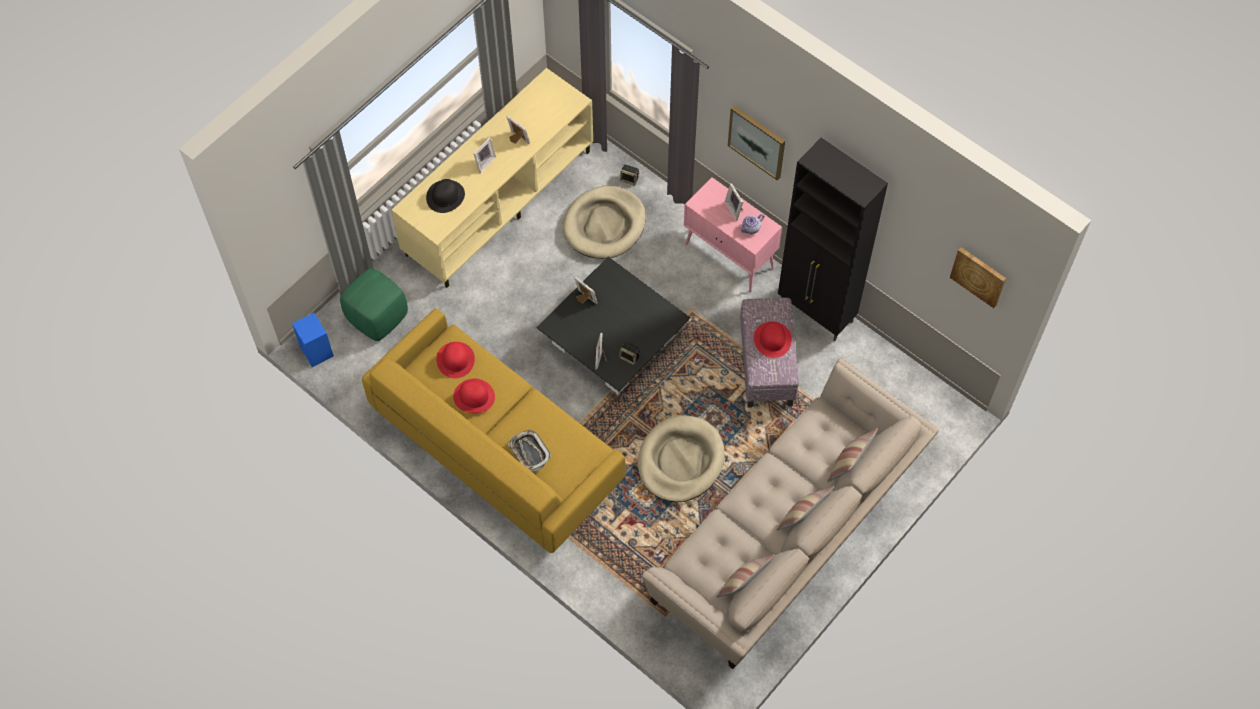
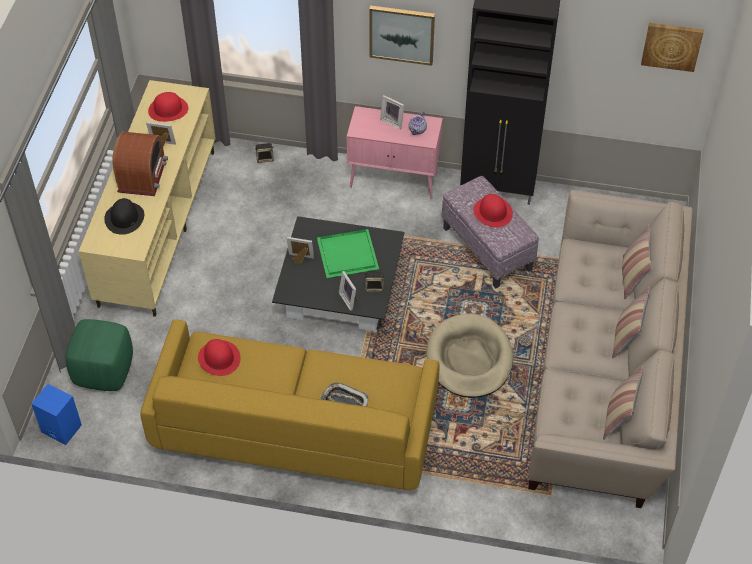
camera: 30 degrees left, 10 degrees down
(474, 396) = (258, 381): red hat -> red hat (168, 109)
(484, 162) = (142, 176): picture frame -> radio
(604, 225) = (267, 202): beige dog bed -> none
(626, 314) = (346, 254): none -> green tray

